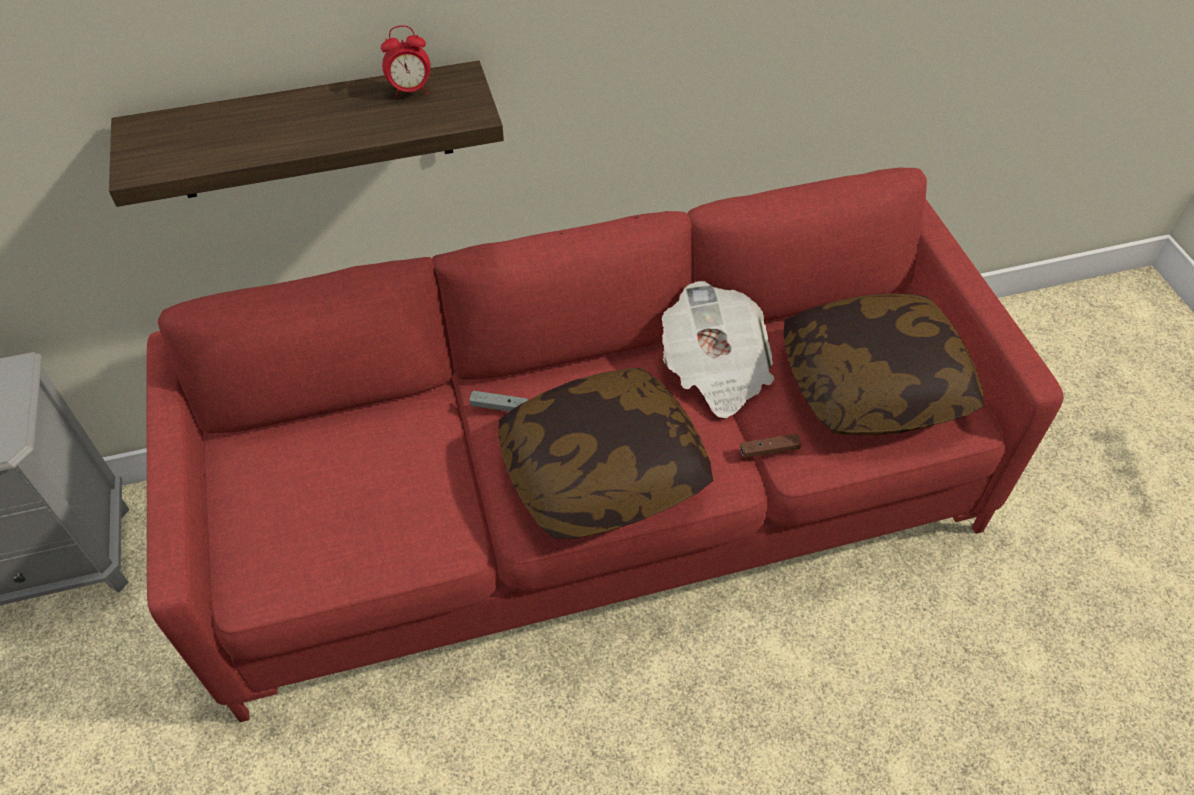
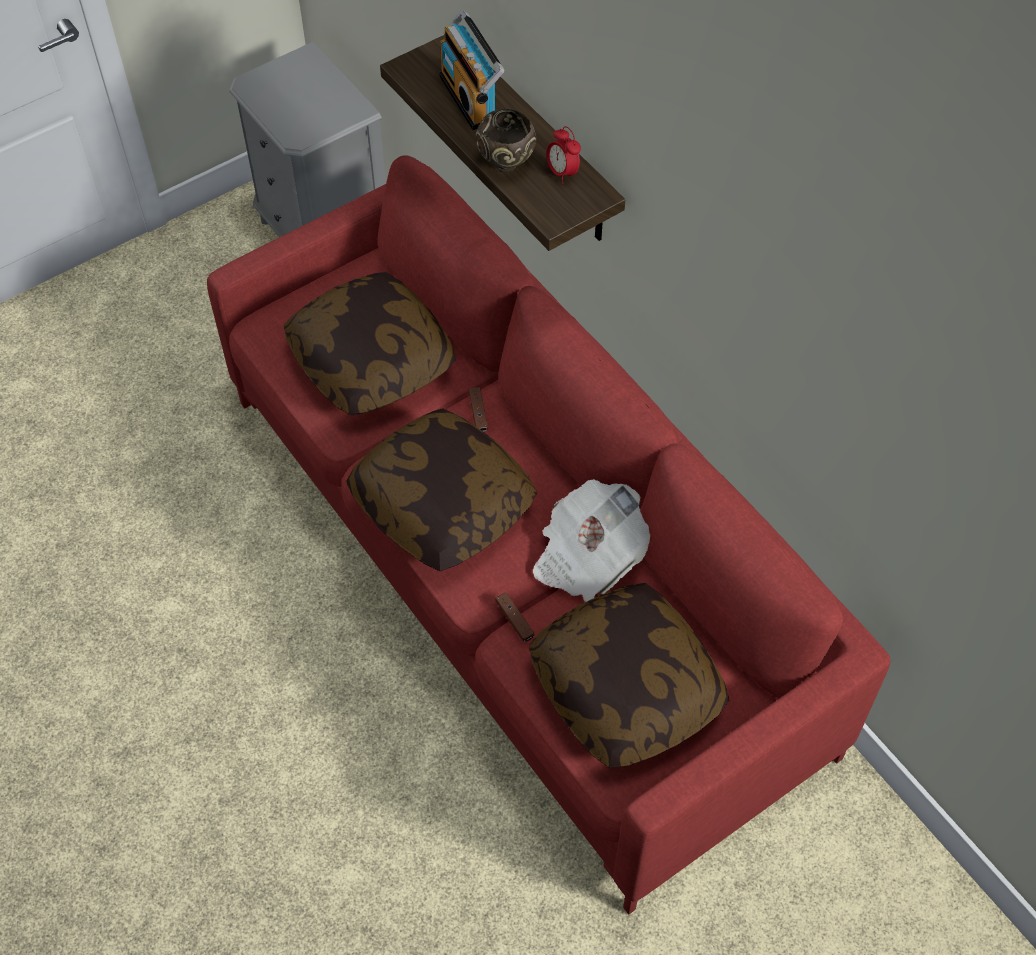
camera: 70 degrees right, 5 degrees up
(238, 129) = (471, 98): none -> radio
(367, 127) = (507, 165): none -> brown bowl
(373, 484) = (372, 361): none -> pillow
(499, 406) = (478, 413): grey game controller -> brown game controller

